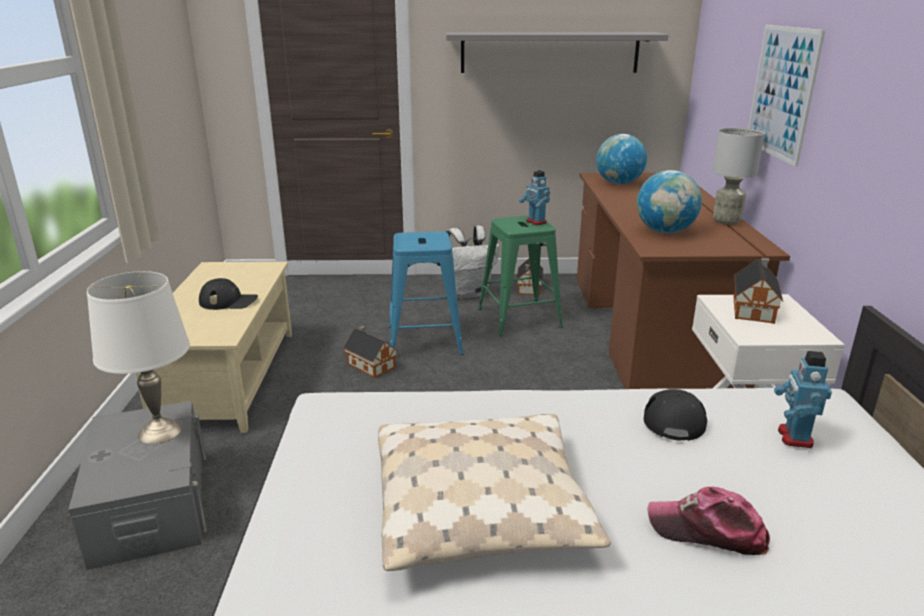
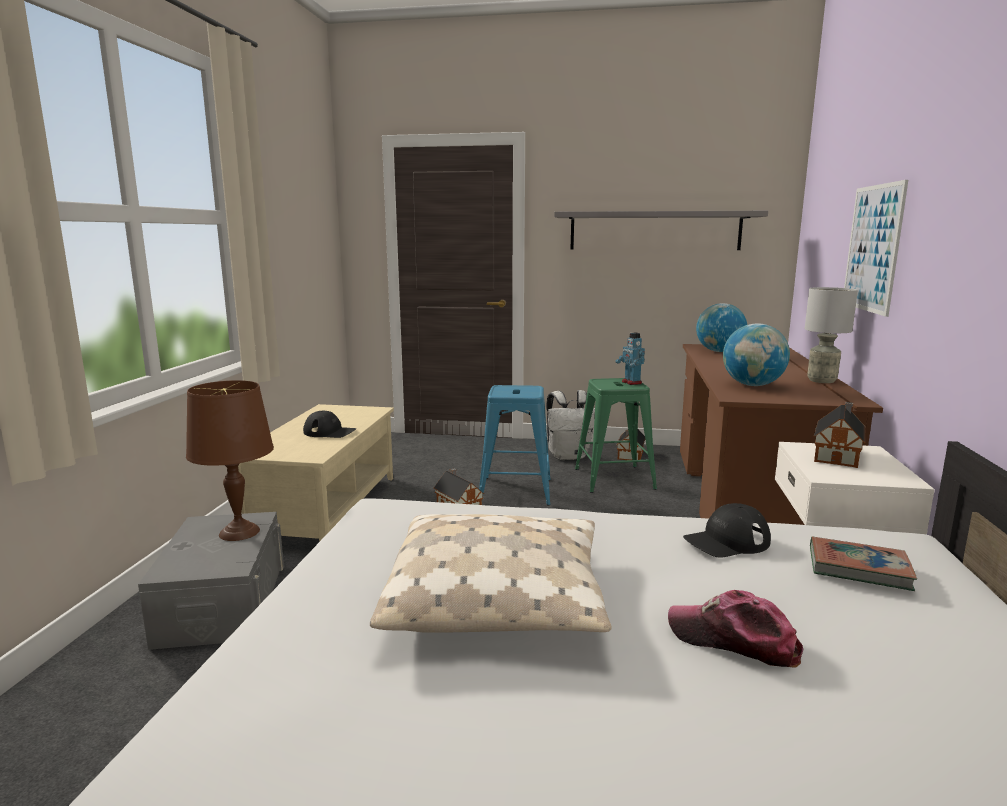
camera: 10 degrees right, 10 degrees down
(159, 431) = (238, 532): white table lamp -> brown table lamp
(673, 417) = (726, 541): black cap -> black cap turned 135 degrees counterclockwise
(794, 437) = (858, 568): toy robot -> book

